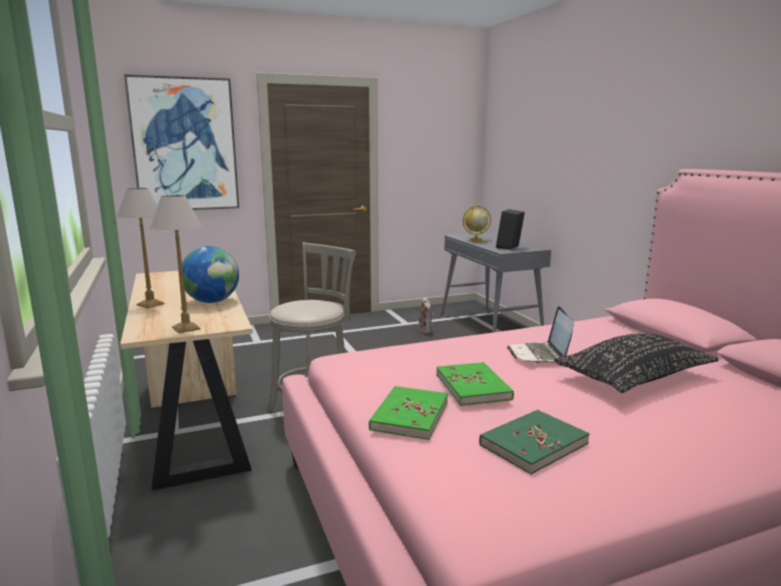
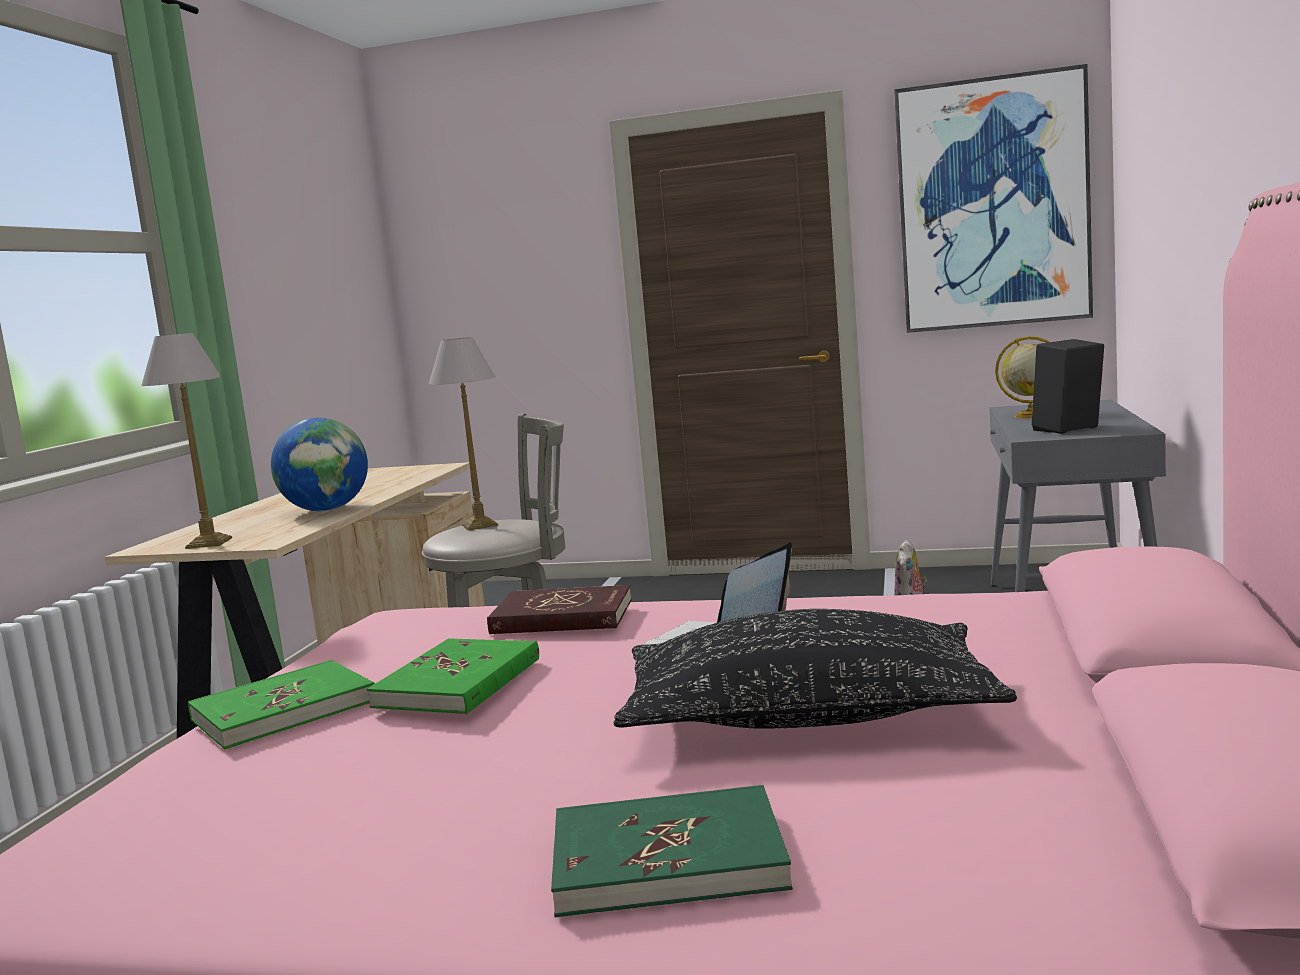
camera: 35 degrees right, 5 degrees down
(151, 304) = (254, 510): table lamp -> table lamp (481, 525)
(184, 145) = (499, 261): picture -> picture (992, 204)
(445, 349) = (562, 617): none -> red book
(533, 444) = (343, 790): green book -> green book (668, 859)

